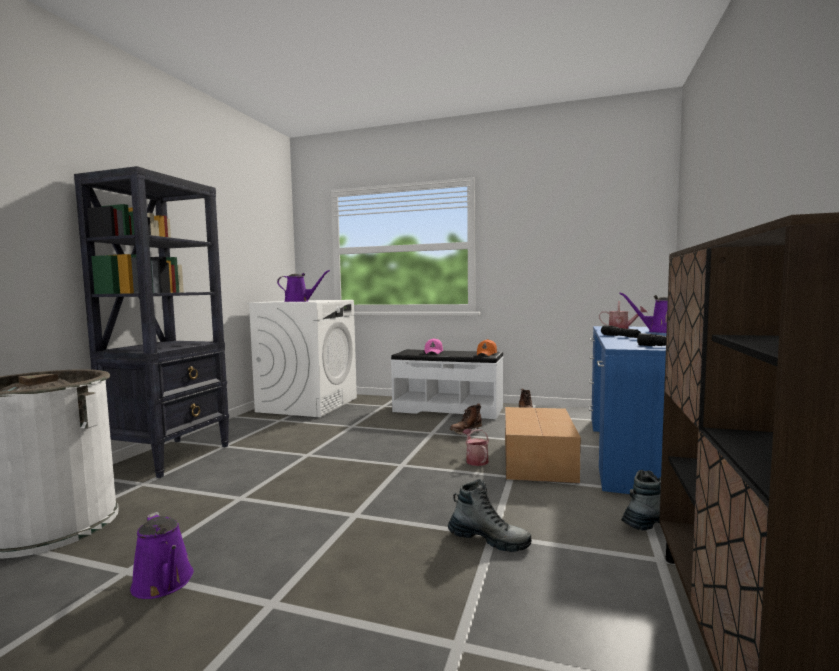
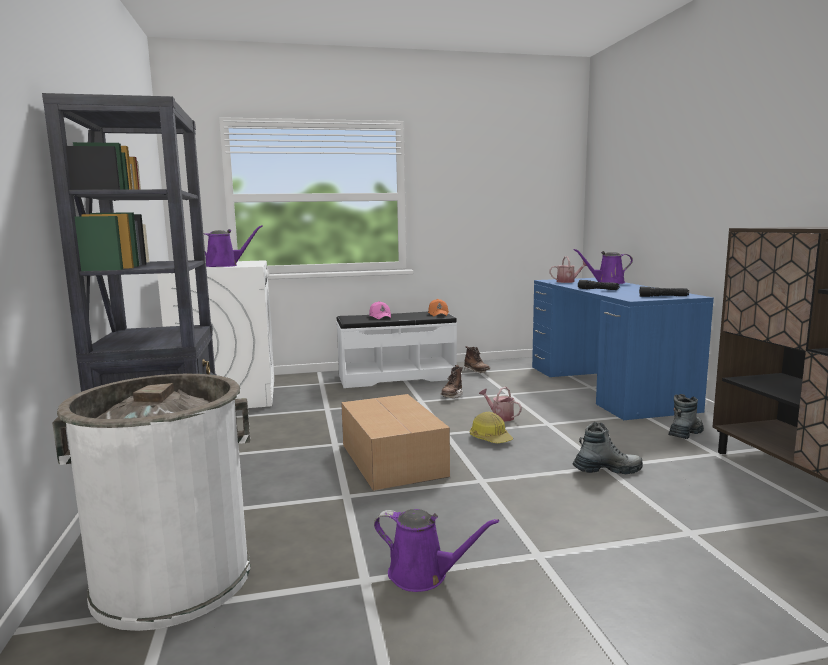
camera: 30 degrees left, 5 degrees up
(431, 478) = (490, 438): none -> hard hat
(538, 460) = (547, 407): cardboard box -> cardboard box (393, 459)

